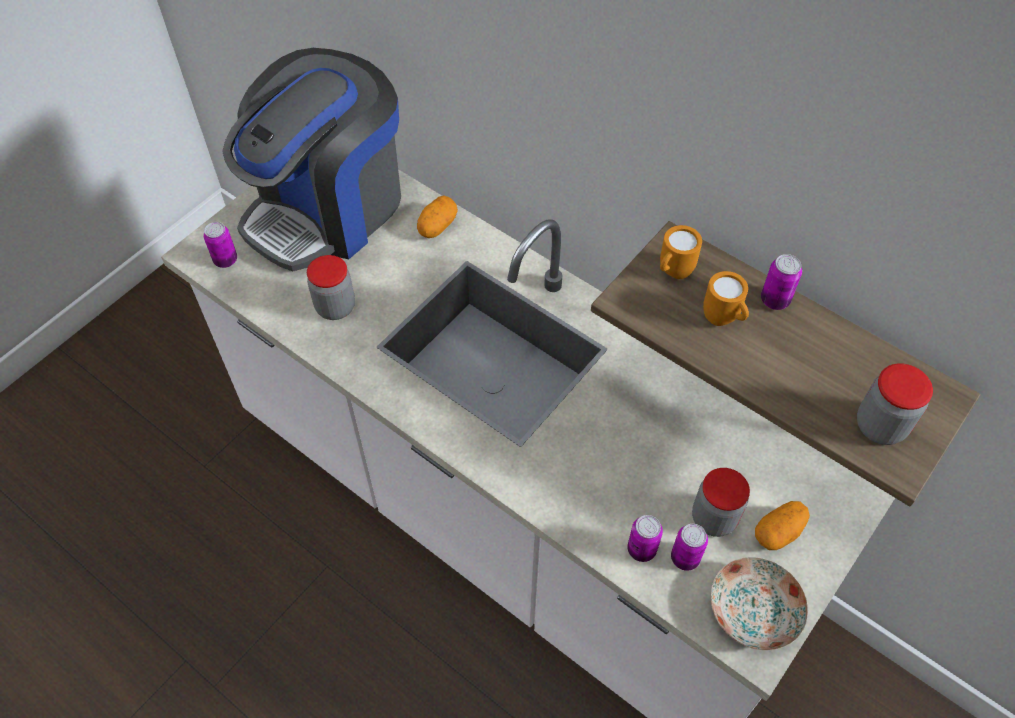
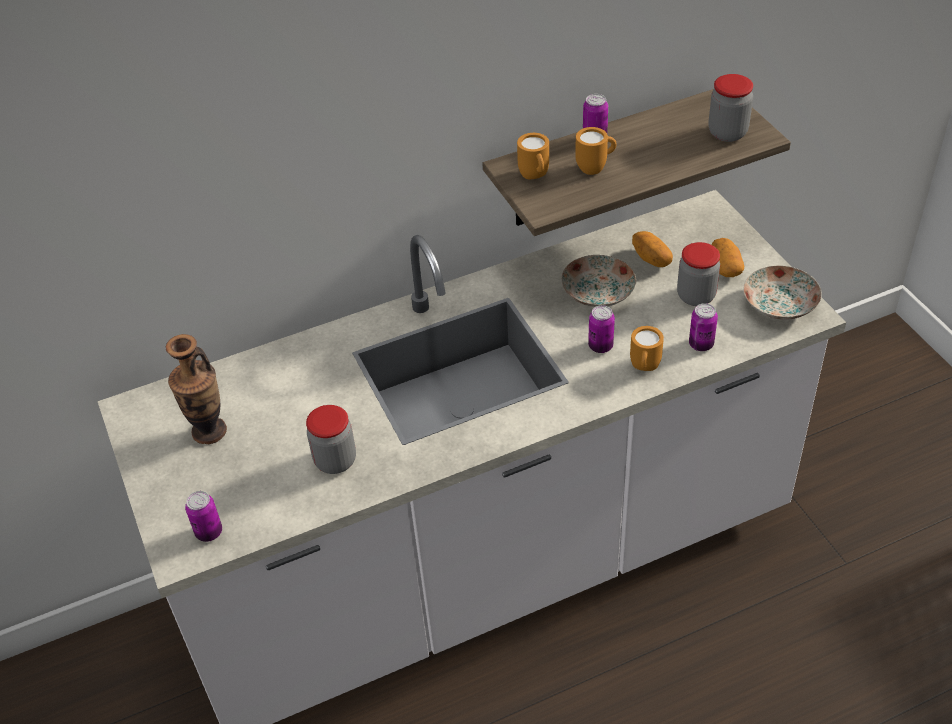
camera: 60 degrees left, 10 degrees down
(328, 209) = (209, 431): coffee machine -> vase
(437, 226) = (296, 359): potato -> potato (651, 258)
(576, 507) = (644, 368): none -> orange mug
(660, 422) = (597, 293): none -> plate
(685, 558) = (720, 324): can -> can (600, 346)

